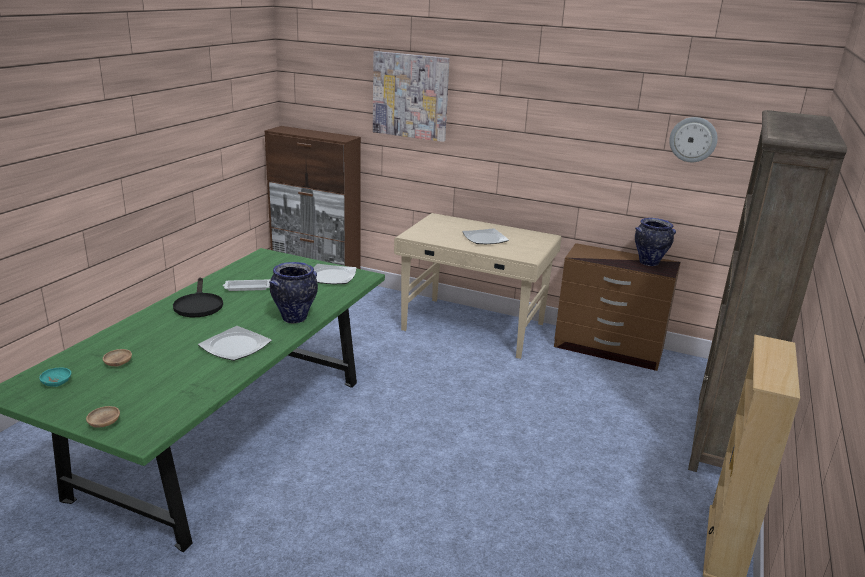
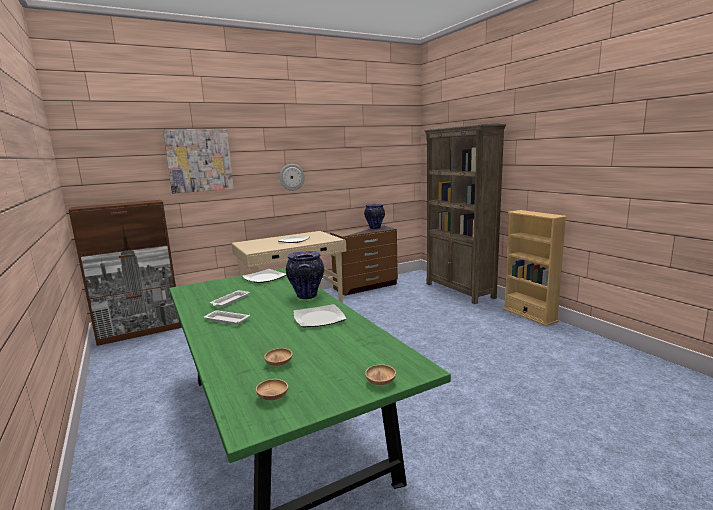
camera: 50 degrees left, 10 degrees down
(57, 383) = (273, 397): turquoise bowl -> brown bowl
(198, 305) = (226, 320): black frying pan -> white tray
(693, 139) = (373, 158): wall clock -> wall clock (291, 177)

